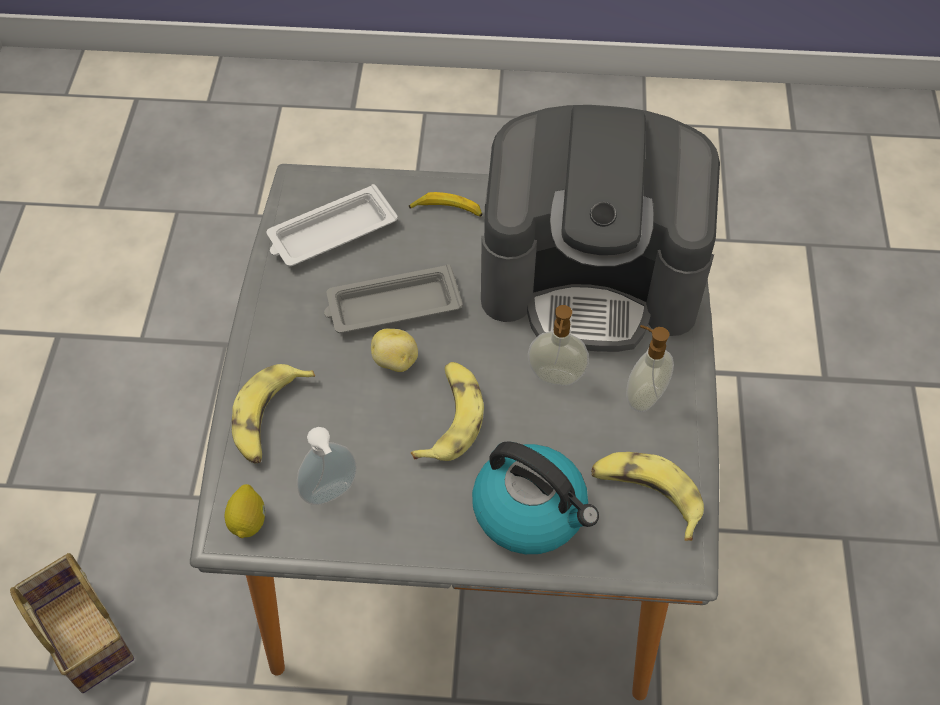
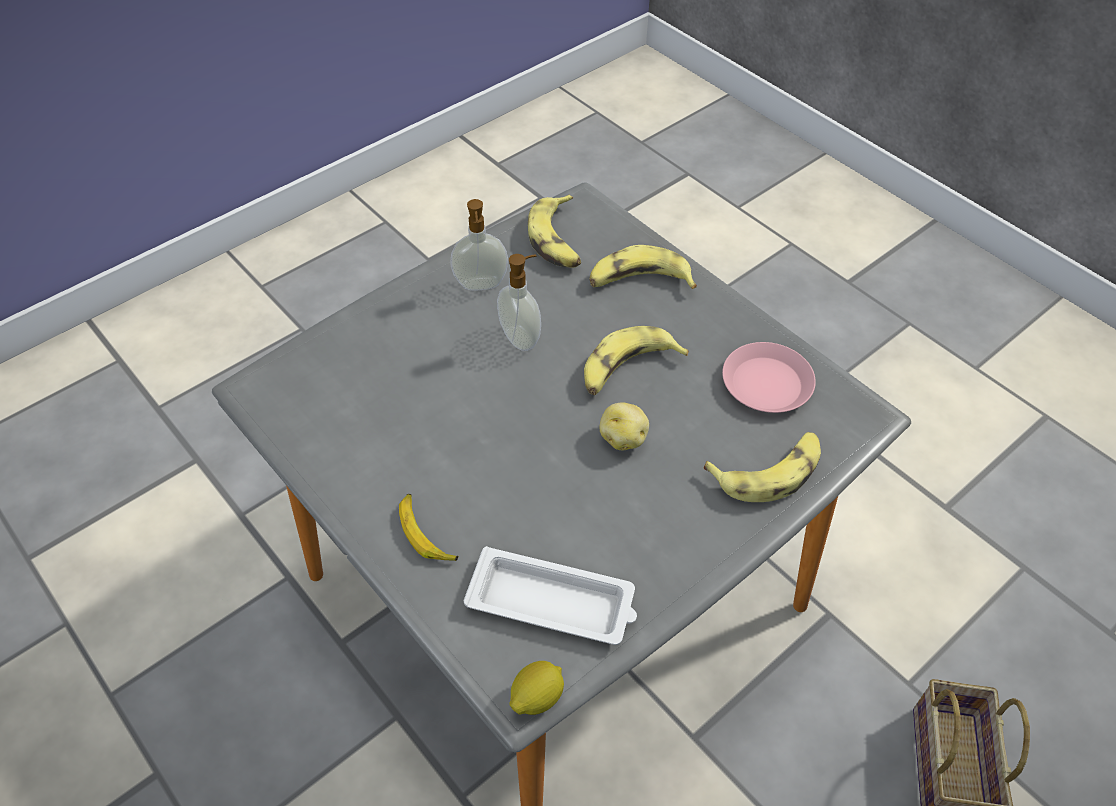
camera: 135 degrees left, 5 degrees down
(248, 521) = (845, 412): lemon -> lemon (536, 697)
(332, 494) = (766, 384): soap dispenser -> pink plate
(391, 306) = (576, 484): grey tray -> none
(531, 511) = (639, 281): kettle -> banana
(591, 276) = (396, 382): coffee machine -> none

